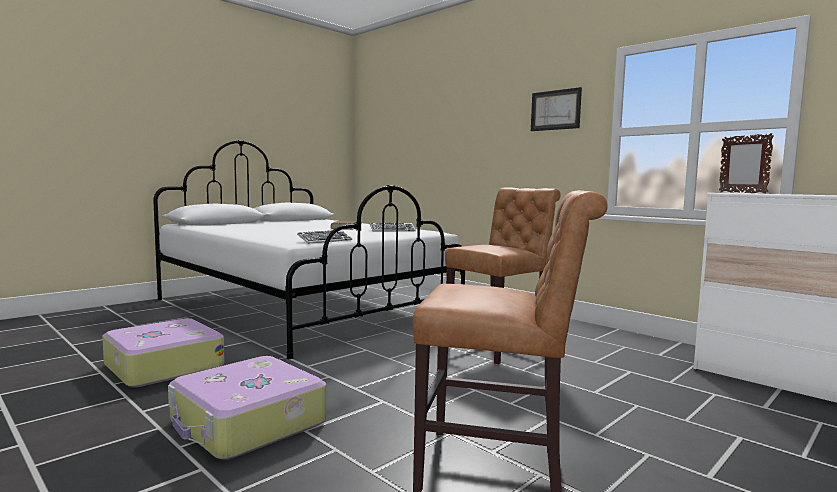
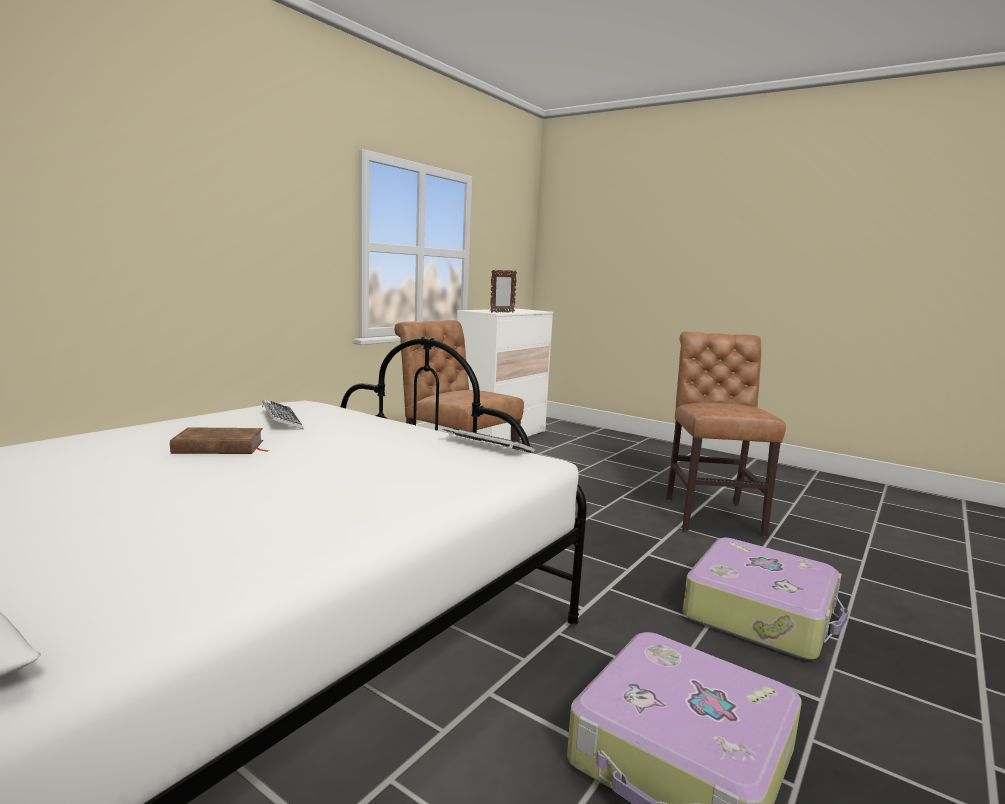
camera: 100 degrees left, 5 degrees up
(555, 110) = (299, 205): picture -> none

